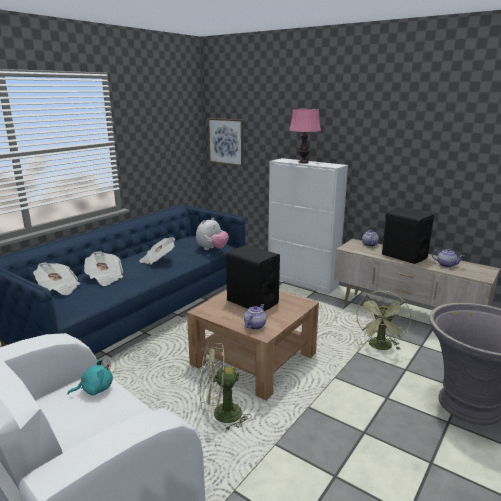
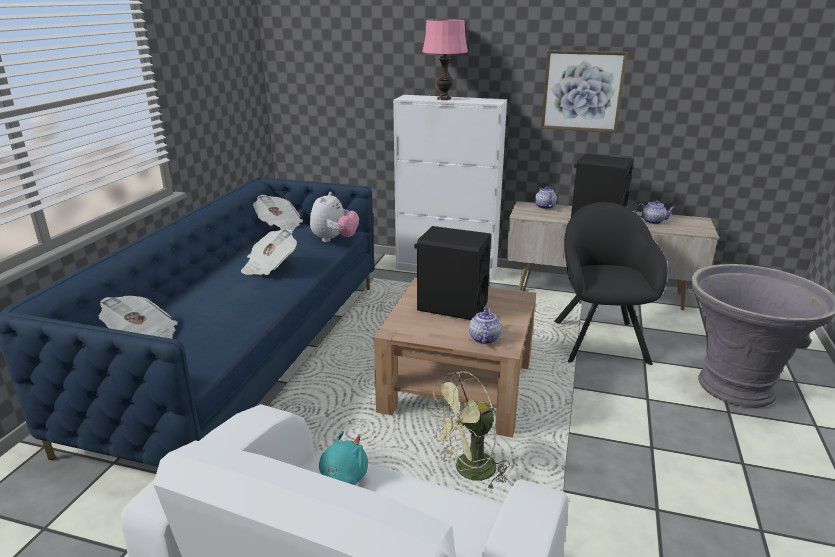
camera: 20 degrees left, 5 degrees up
(105, 278) = (207, 307): newspaper -> newspaper (279, 225)
(226, 141) = (305, 73): picture -> picture (582, 91)
(380, 347) = (599, 338): green fan -> black armchair

